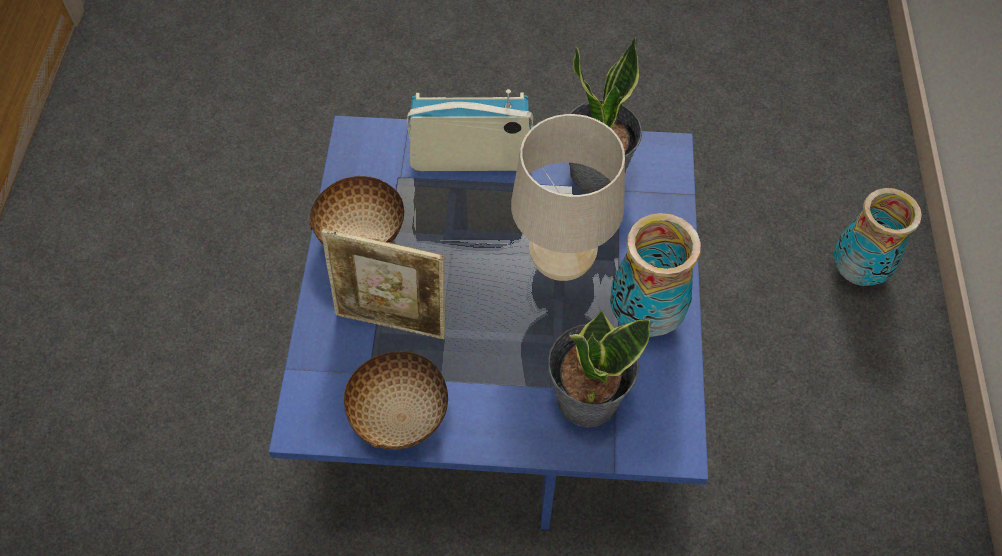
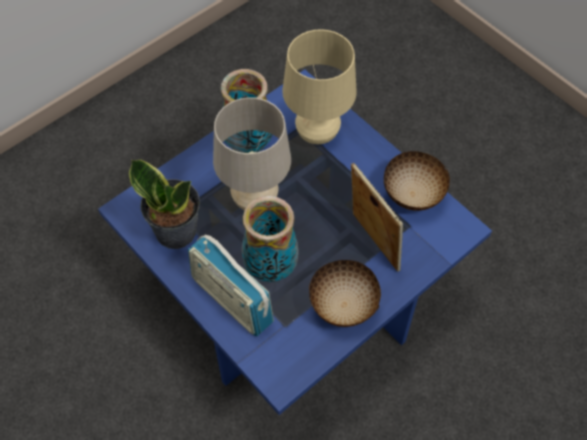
camera: 135 degrees left, 0 degrees up
(586, 397) = (317, 134): potted plant -> beige table lamp
(857, 271) = (63, 170): vase -> vase (270, 267)

